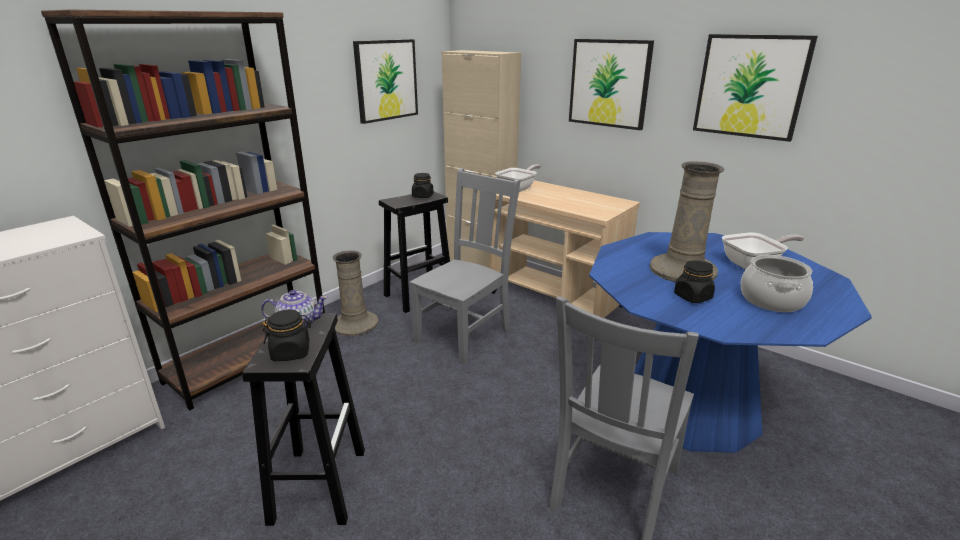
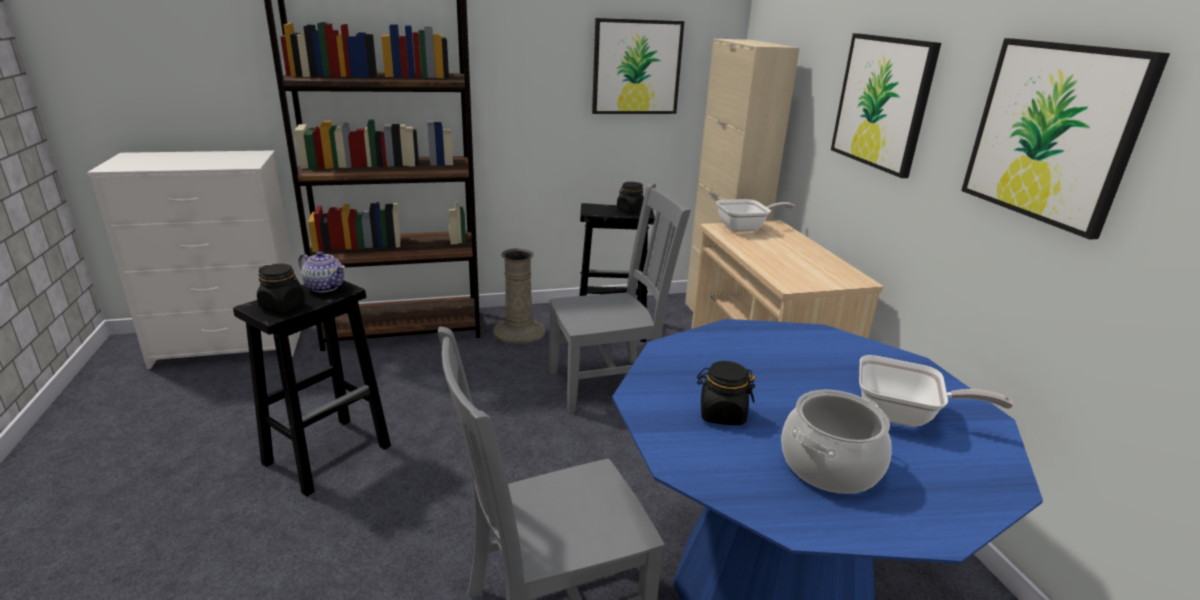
camera: 35 degrees right, 0 degrees up
(682, 270) = (774, 381): beige vase -> none

